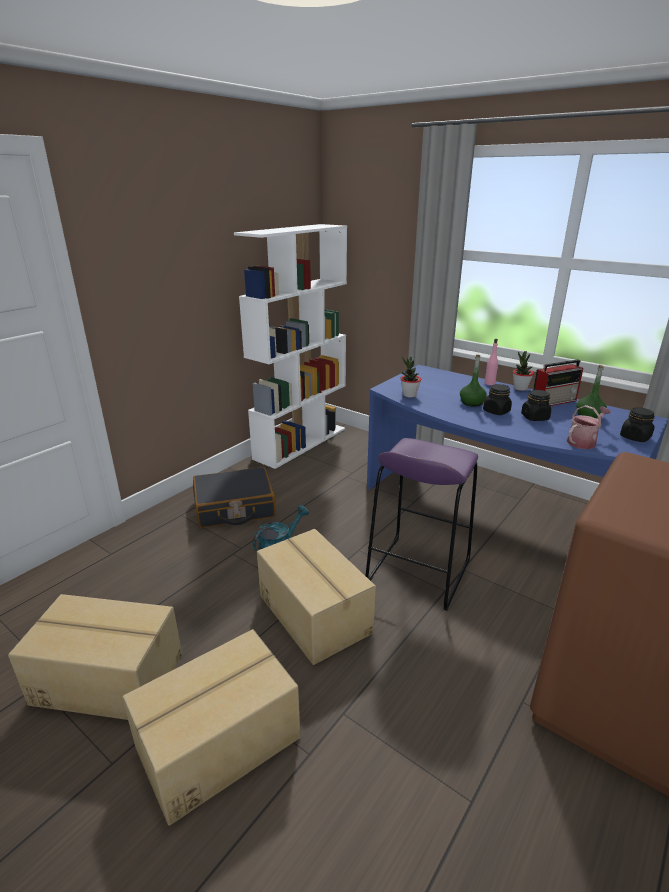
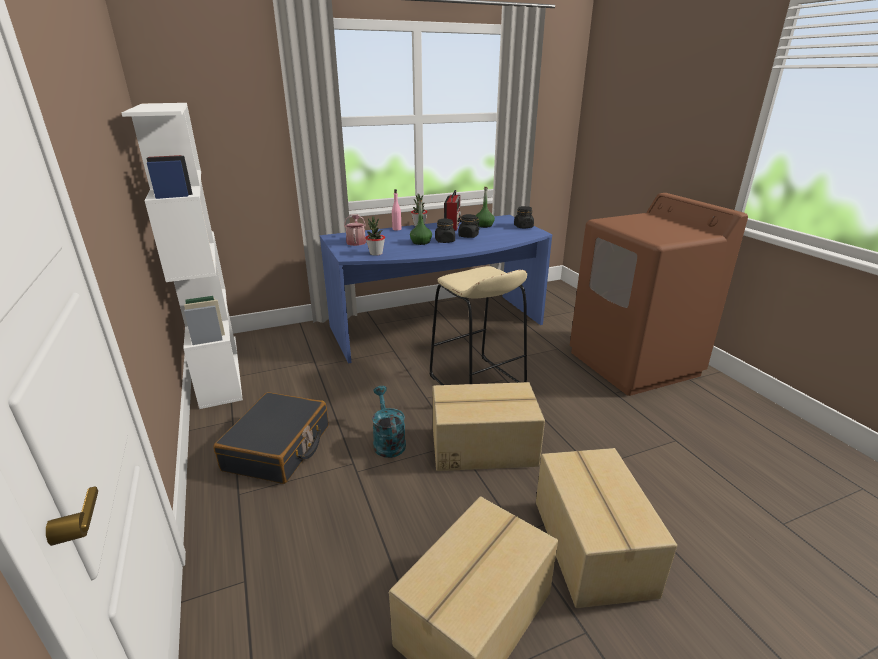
camera: 60 degrees left, 0 degrees up
(418, 571) = (476, 382): purple stool -> beige stool
(583, 441) = (515, 237): watering can -> watering can (356, 241)

